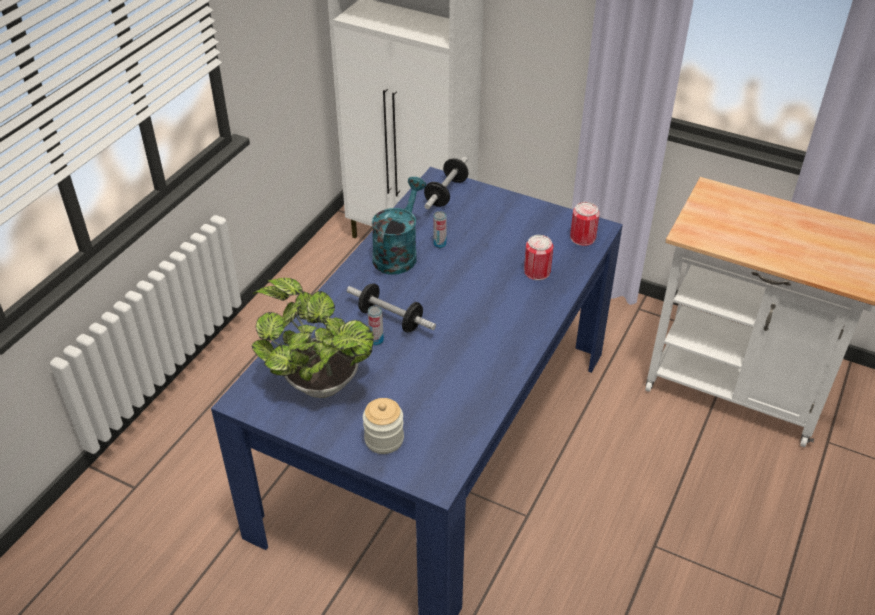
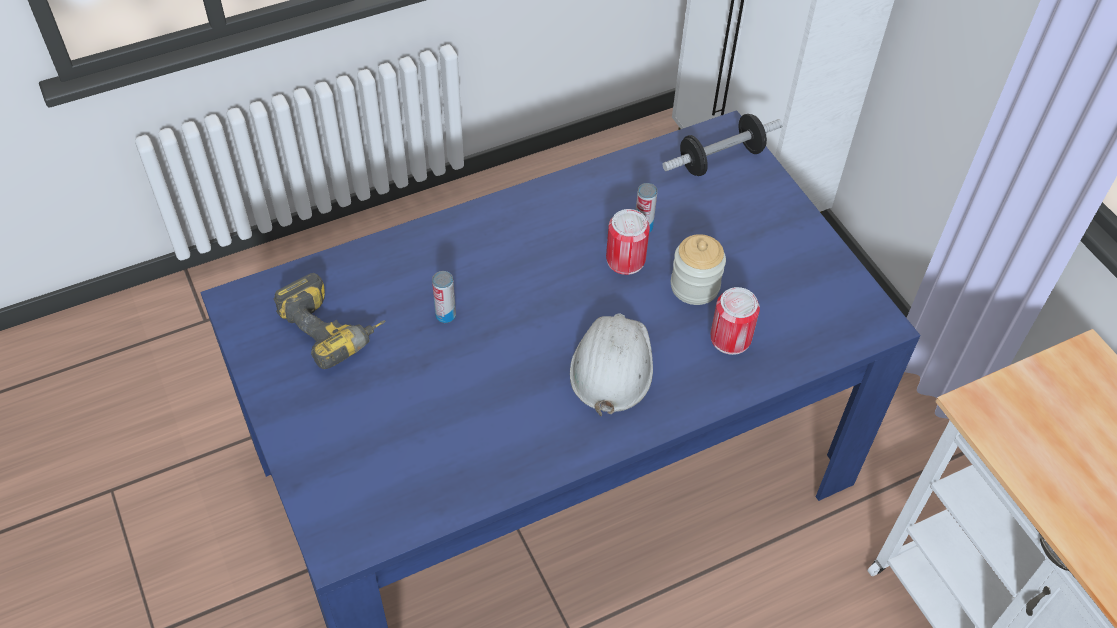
camera: 35 degrees right, 10 degrees up
(317, 381) = (334, 328): potted plant -> power drill
(384, 439) = (334, 450): jar -> jar (694, 286)
(391, 319) = (488, 297): dumbbell -> none
(398, 253) = (581, 211): turquoise watering can -> none
(492, 316) = (611, 366): none -> white hard hat
(582, 238) = (841, 324): can -> can (625, 259)

